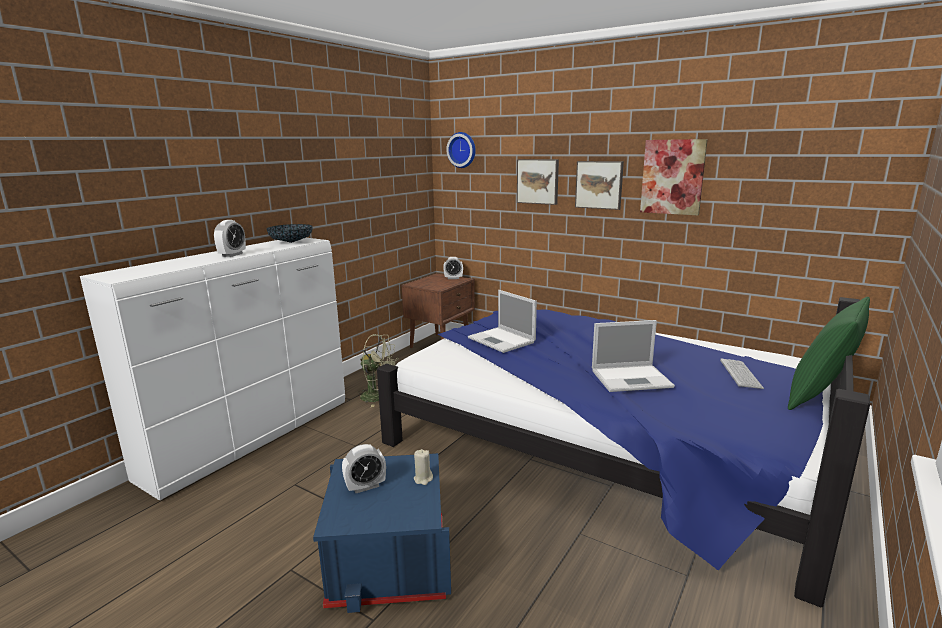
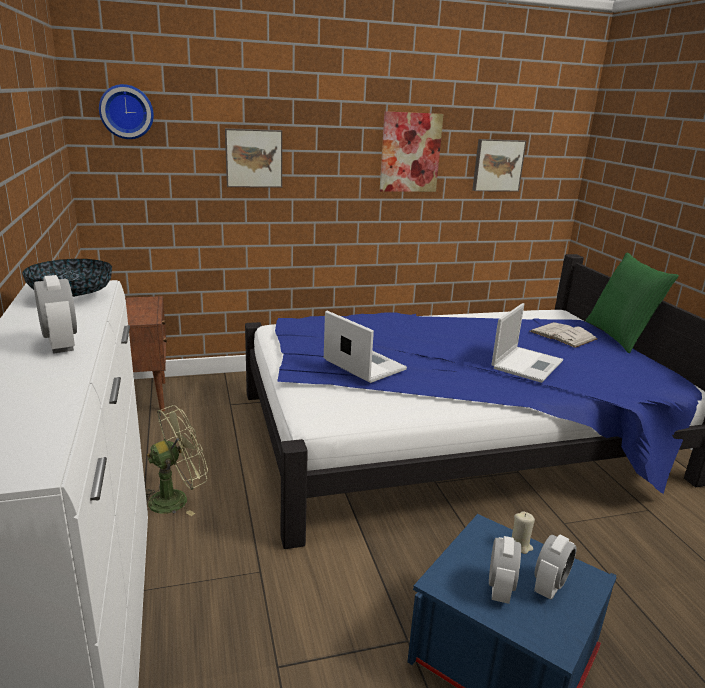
camera: 50 degrees left, 5 degrees up
(453, 278) = (135, 301): alarm clock -> alarm clock (549, 586)
(502, 340) = (363, 364): laptop -> laptop turned 135 degrees counterclockwise
(599, 184) = (333, 161): picture -> picture (497, 165)
(740, 374) = (563, 335): keyboard -> white book

